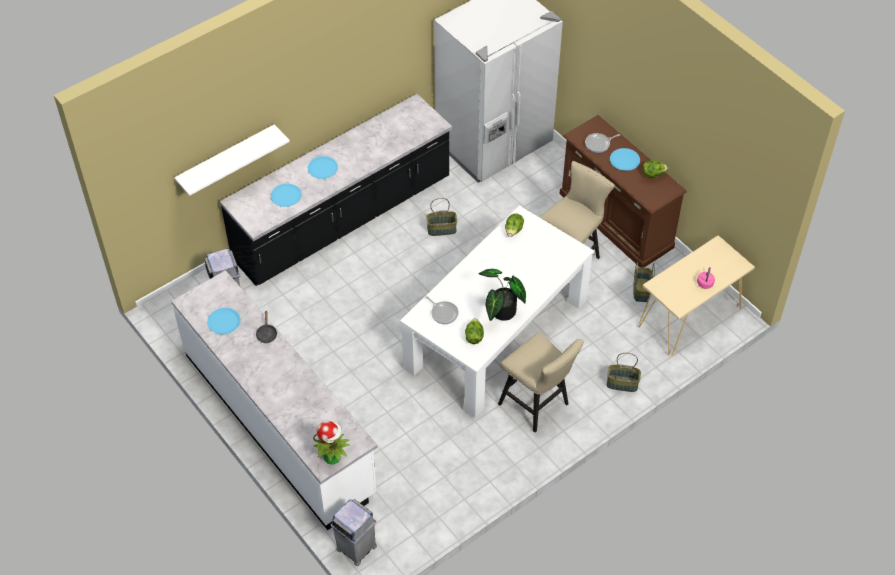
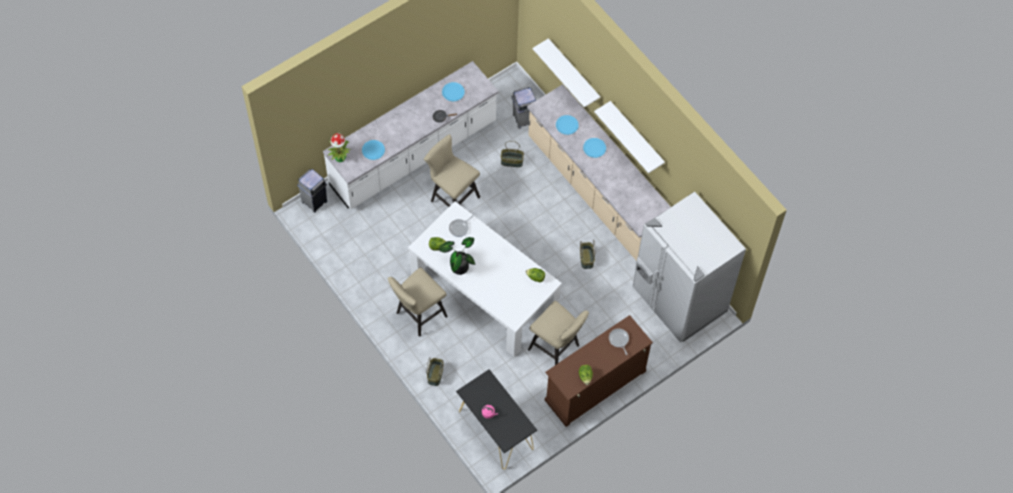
camera: 90 degrees right, 10 degrees up
(338, 88) = (636, 135): none -> white shelf
(343, 220) = (596, 191): black counter -> beige counter
(352, 374) = (452, 198): none -> beige stool
(624, 160) = (601, 357): blue plate -> blue plate (373, 150)
(641, 290) = (523, 397): basket -> basket (512, 161)
(689, 317) = (495, 429): beige console table -> black console table

